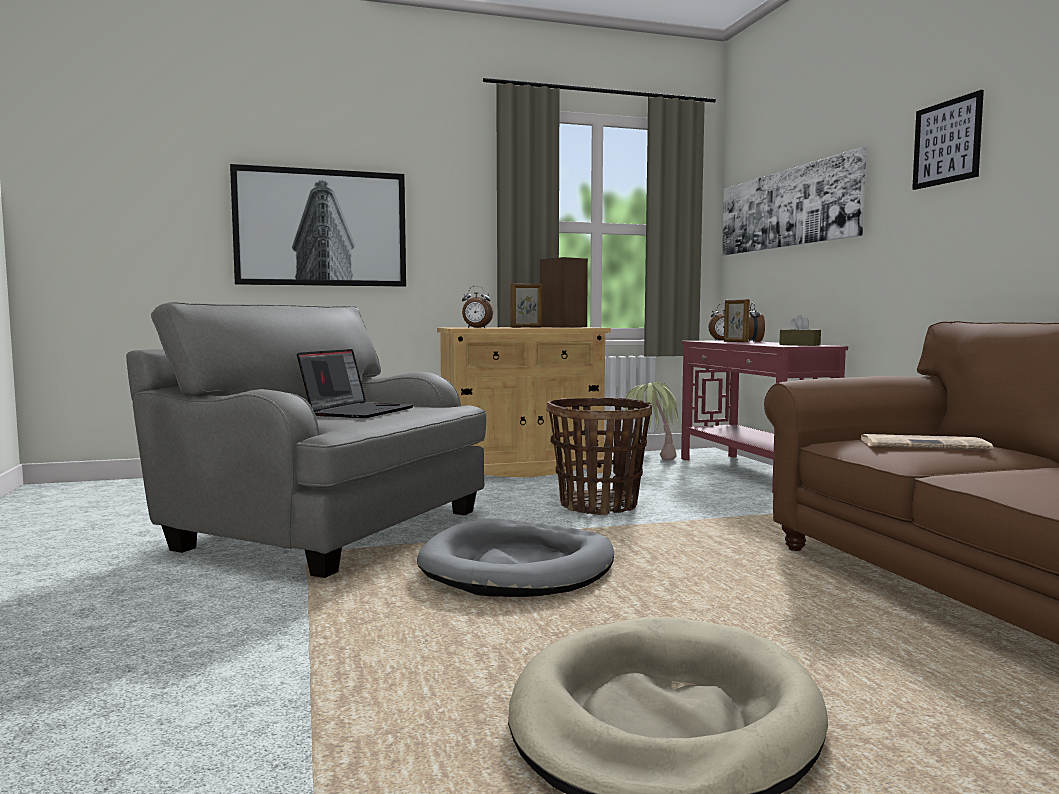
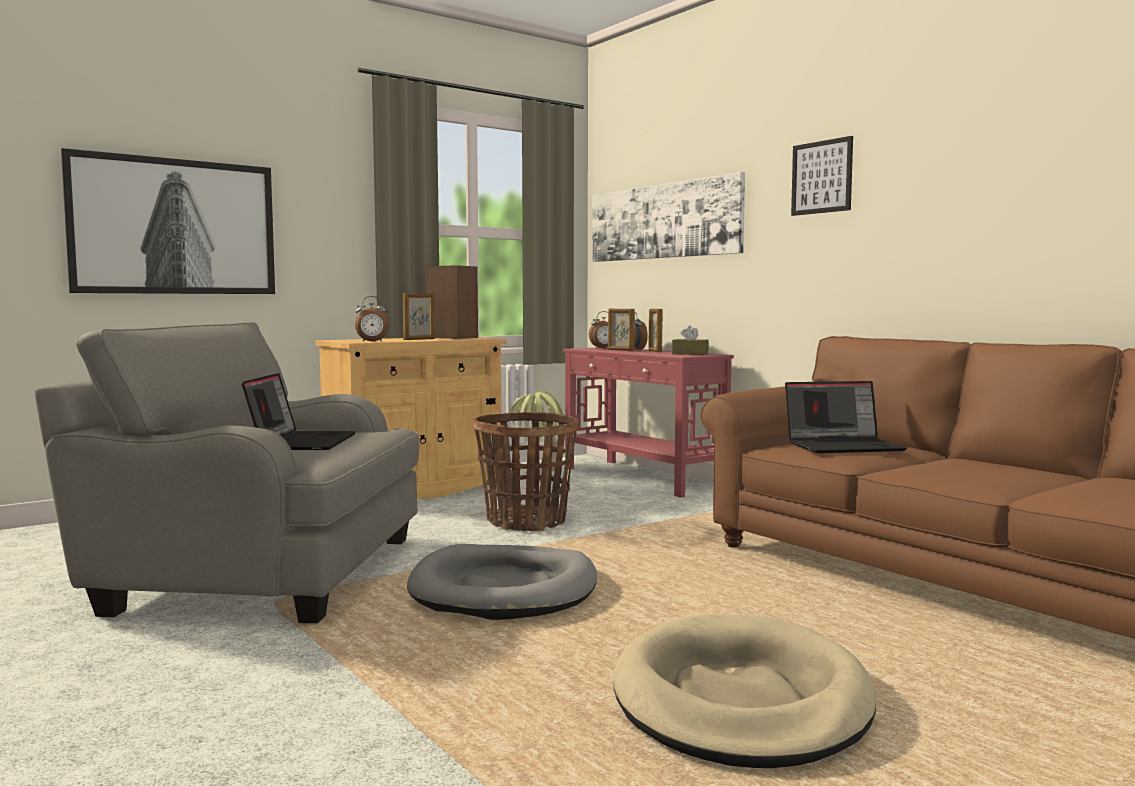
camera: 20 degrees left, 0 degrees up
(768, 343) = (654, 351): none -> picture frame
(924, 445) = (844, 446): newspaper -> laptop

